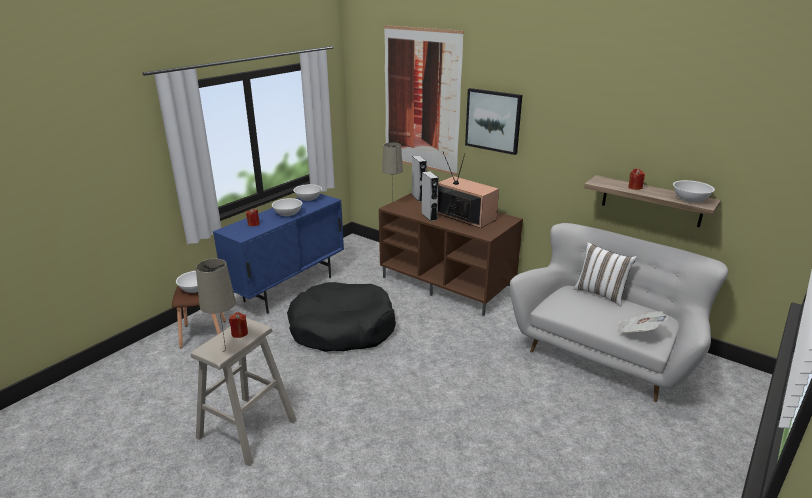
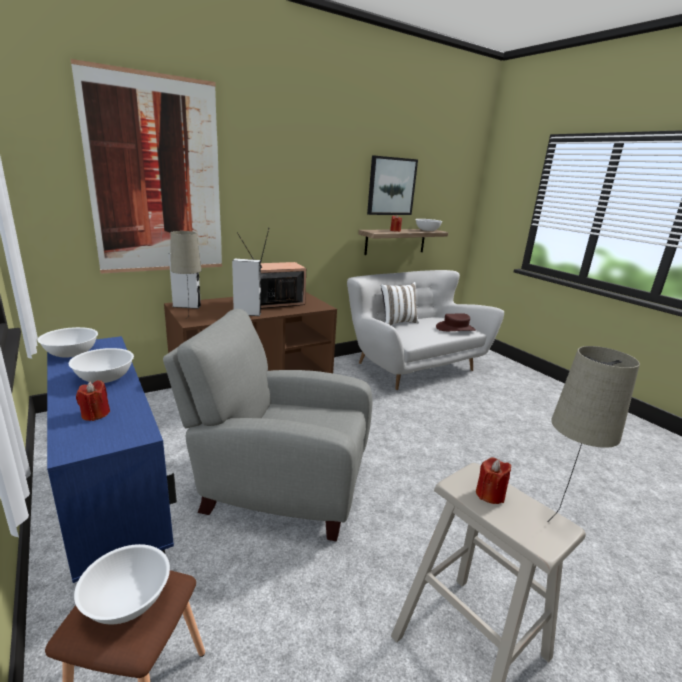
camera: 70 degrees left, 5 degrees down
(342, 328) = (278, 485): black dog bed -> grey armchair
(493, 120) = (261, 192): picture -> picture (391, 186)
(638, 332) = (455, 328): newspaper -> brown hat

